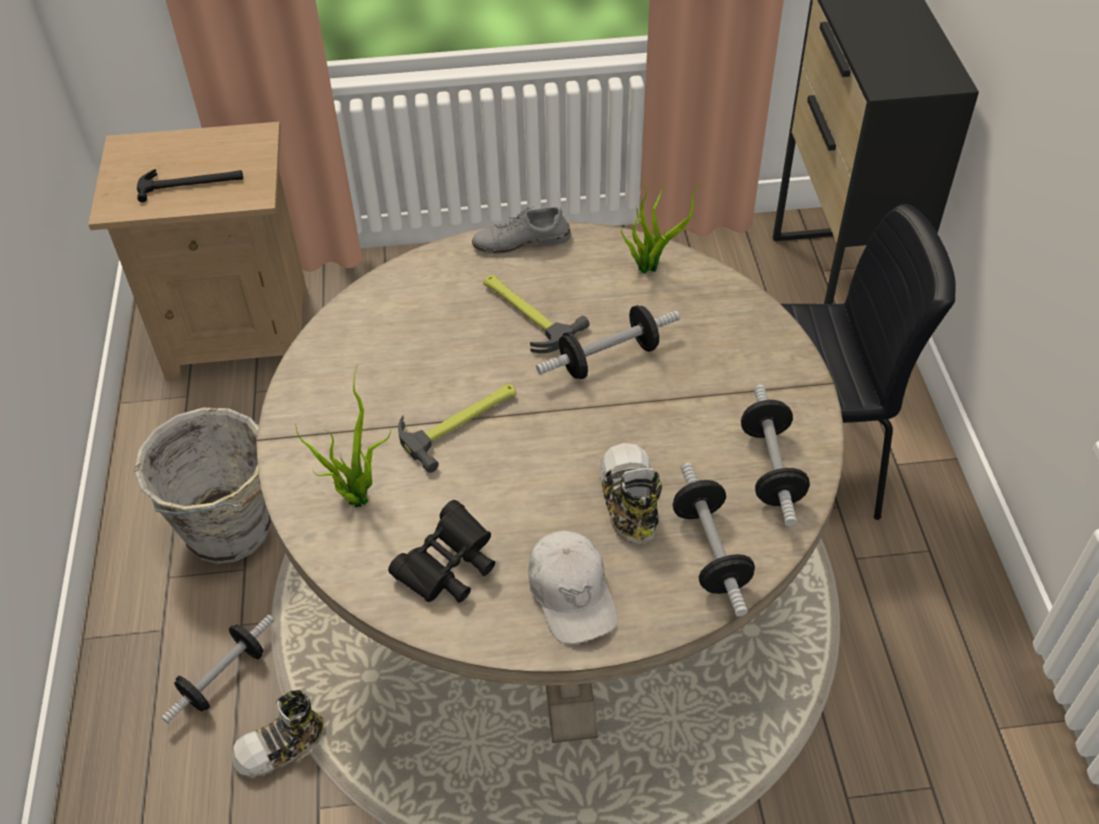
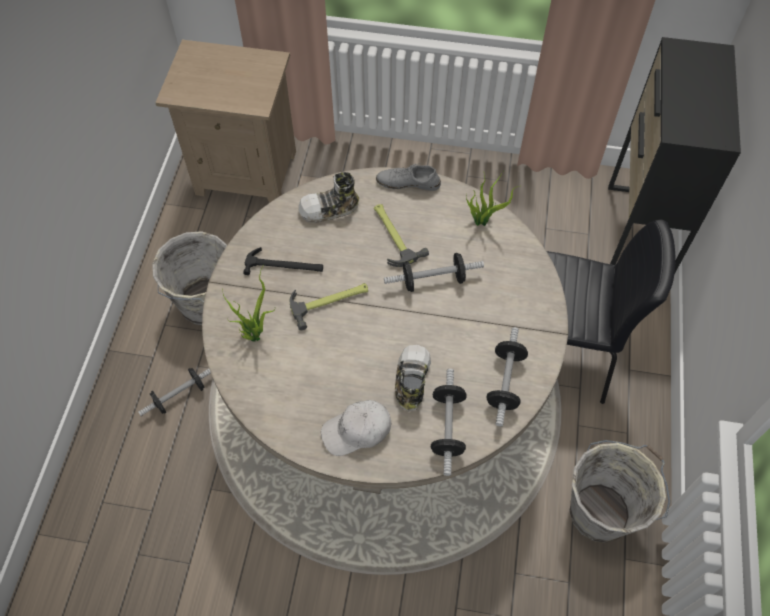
camera: 15 degrees right, 10 degrees up
(191, 183) = (223, 87): hammer -> hammer (284, 265)
(281, 747) = (200, 447): shoe -> shoe (329, 209)
(448, 568) = (292, 395): black binoculars -> none
(572, 594) = (357, 431): white cap -> white cap turned 75 degrees clockwise
(937, 670) = (601, 511): none -> grey bucket

